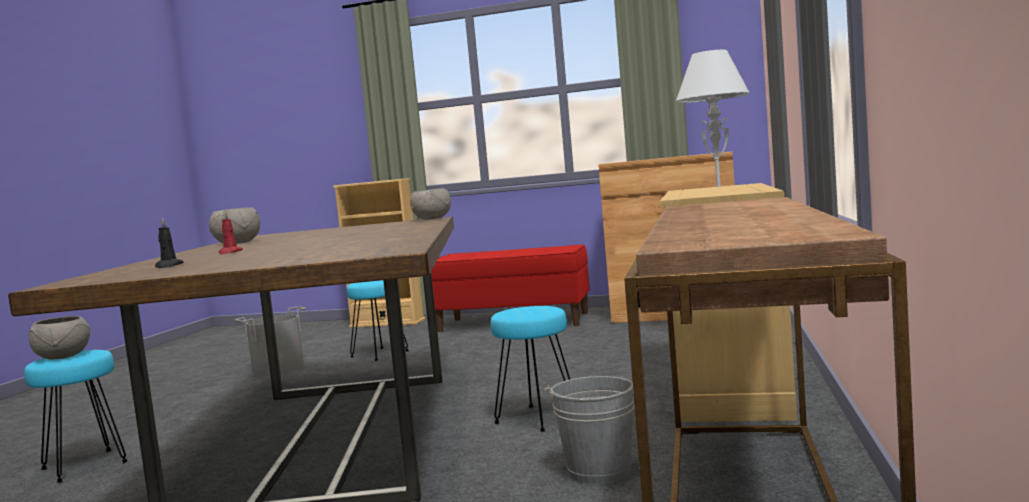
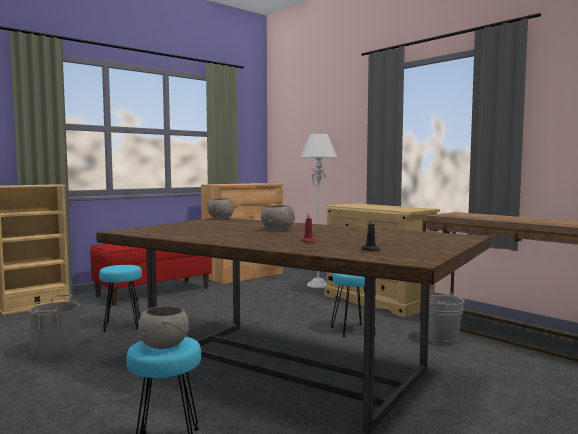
camera: 55 degrees left, 0 degrees up
(238, 243) = (203, 236): grey bowl -> grey bowl (277, 230)

